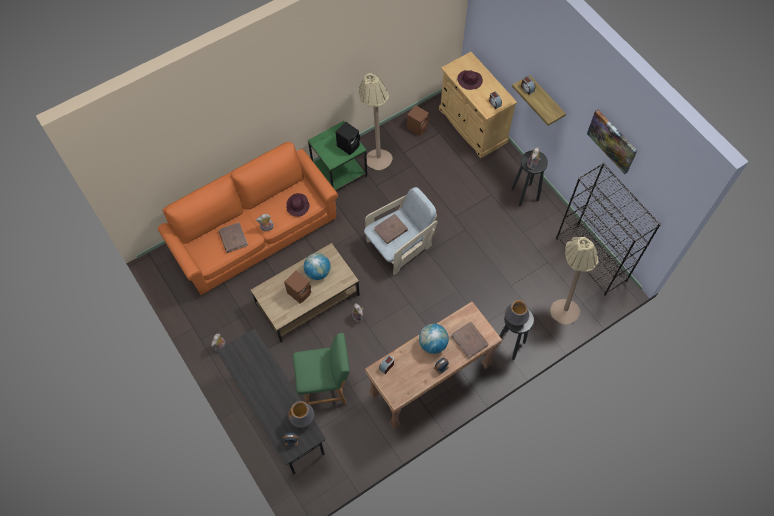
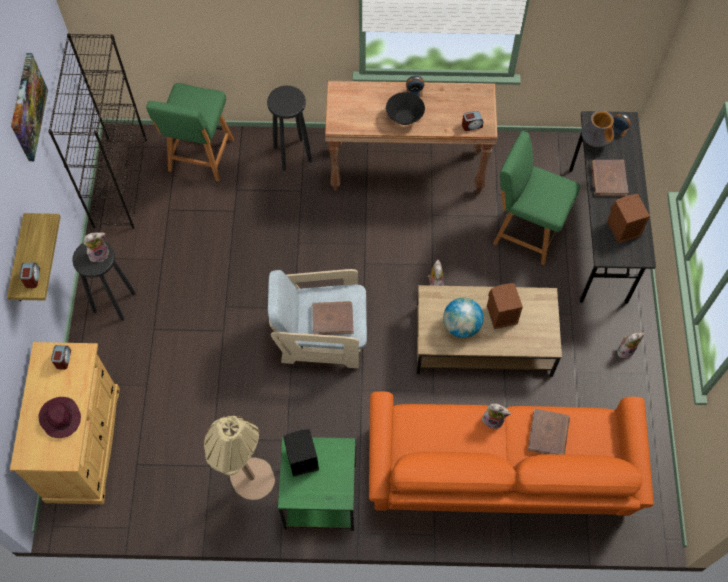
camera: 145 degrees left, 0 degrees up
(298, 206) = (431, 425): purple hat -> none
(417, 127) = (157, 494): brown speaker -> brown speaker (622, 229)
(432, 344) = (404, 117): globe -> black bowl
(469, 340) = (362, 98): brown book -> brown book (608, 179)
(515, 318) = (290, 103): vase -> none
(562, 305) = (200, 157): beige floor lamp -> green chair

